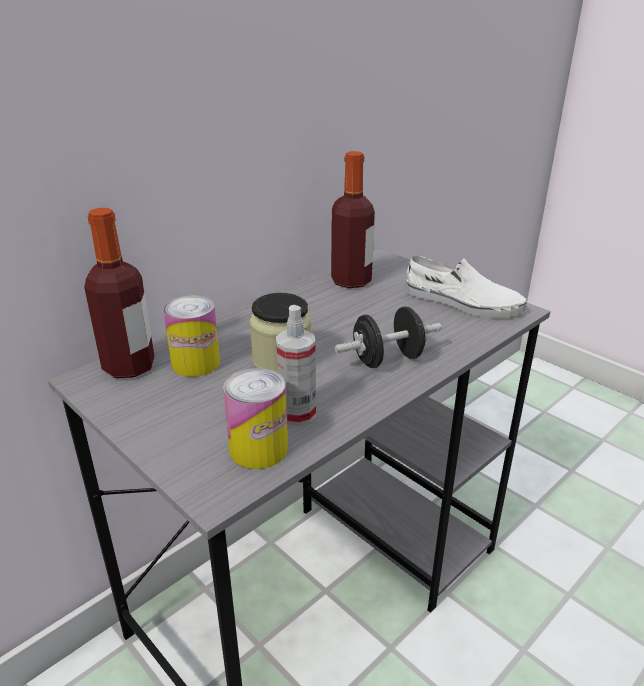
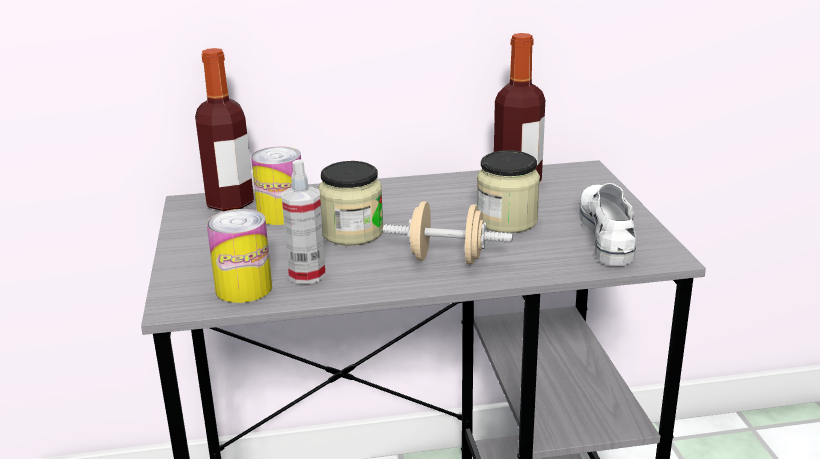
camera: 35 degrees right, 5 degrees down
(385, 313) = (507, 220): none -> jar
(387, 359) = (447, 259): black dumbbell -> beige dumbbell
(462, 302) = (608, 232): white shoe -> white shoe turned 150 degrees counterclockwise

